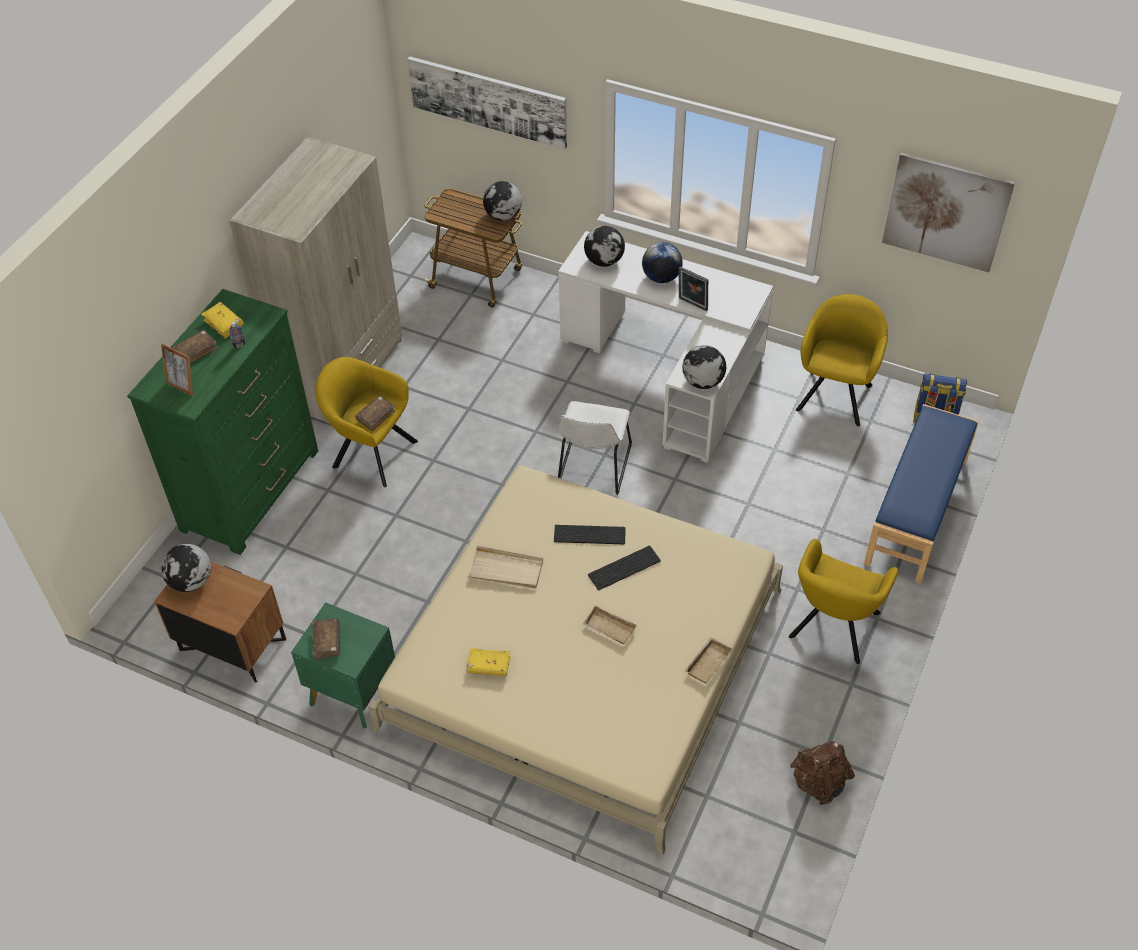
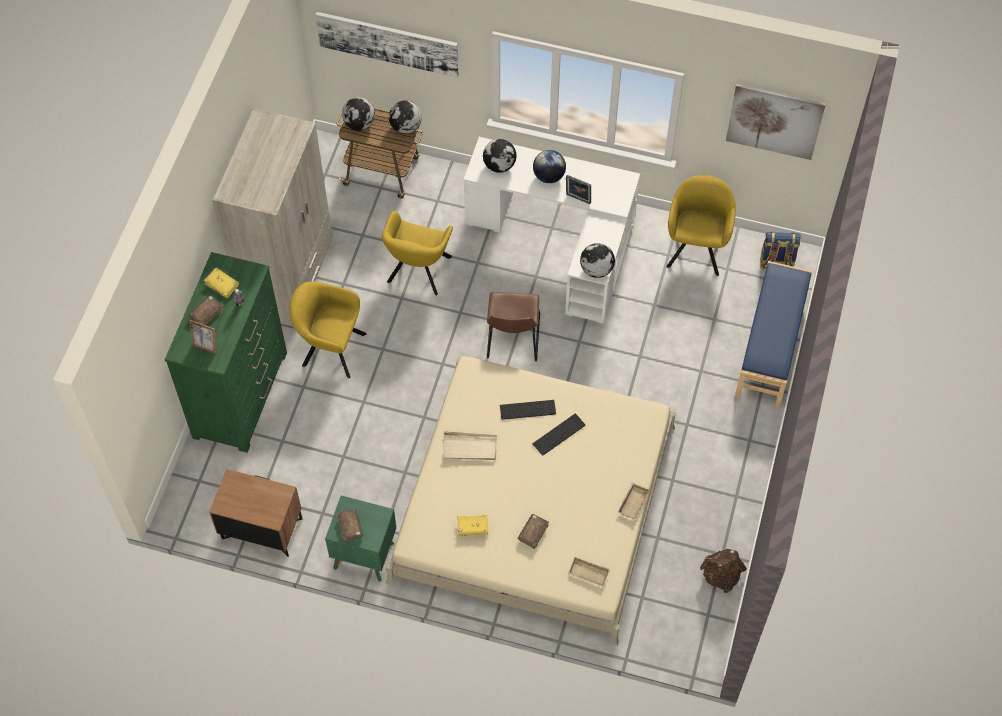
camera: 10 degrees left, 10 degrees up
(191, 582) = (233, 492): globe -> globe (359, 124)
(376, 416) = (337, 326): brown book -> brown book (533, 532)
(593, 467) = (513, 339): white chair -> brown chair
(608, 628) = (555, 485): beige tray -> beige tray (587, 574)
(832, 629) = (717, 453): yellow armchair -> yellow armchair (418, 272)

